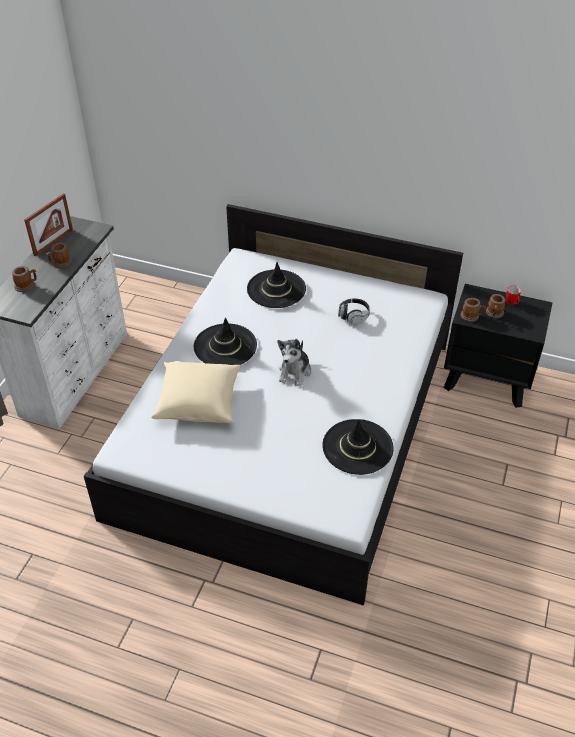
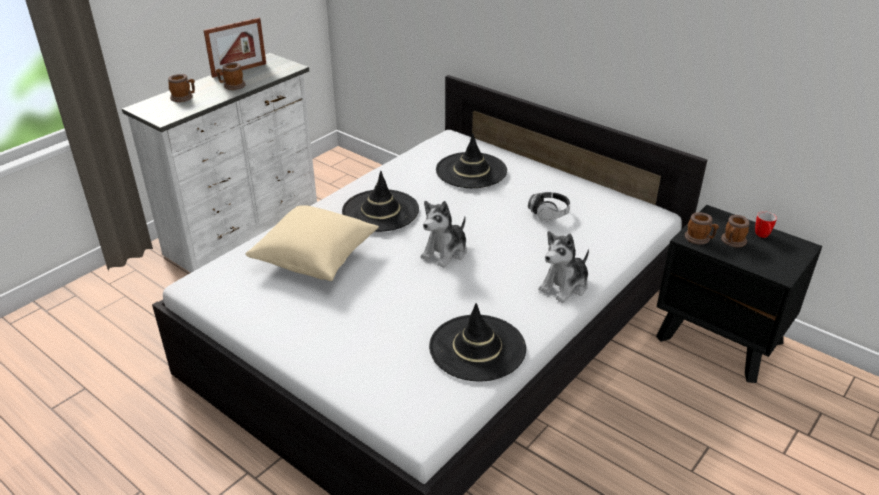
camera: 20 degrees right, 10 degrees down
(393, 379) = (565, 286): none -> plush toy

